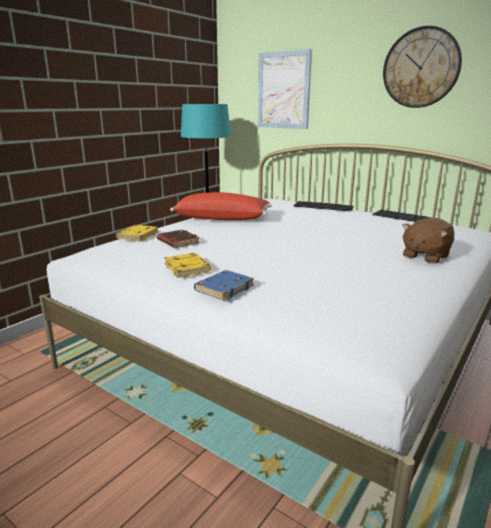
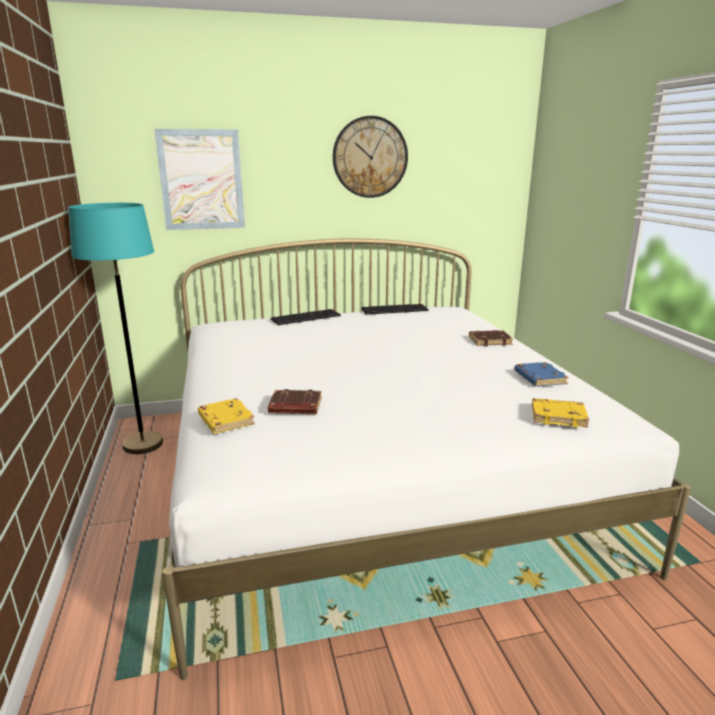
camera: 50 degrees left, 0 degrees up
(188, 268) = (390, 427): yellow book -> yellow book (558, 416)
(222, 218) = (250, 362): red pillow -> none
(224, 288) = (467, 428): blue book -> blue book (539, 378)
(425, 256) = (490, 341): brown plush toy -> brown book

